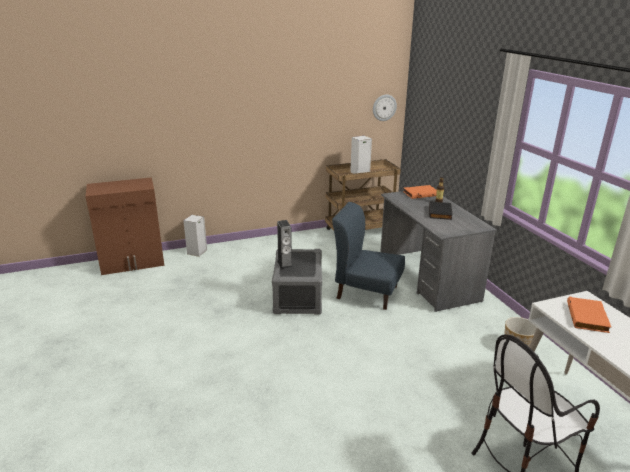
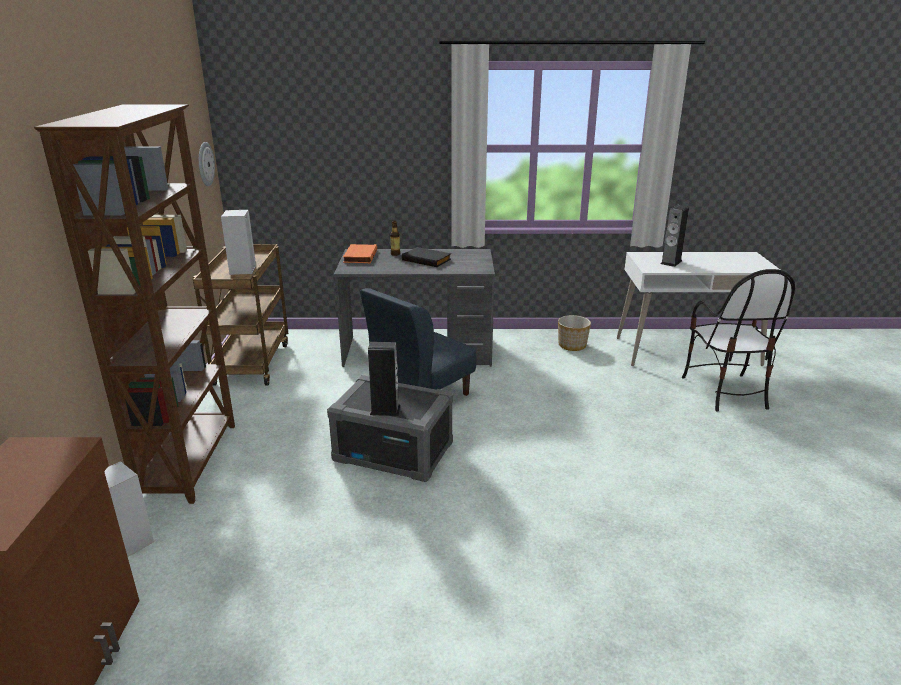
camera: 70 degrees left, 0 degrees up
(258, 245) = (191, 460): none -> brown bookcase
(588, 317) = (671, 262): orange book -> speaker

